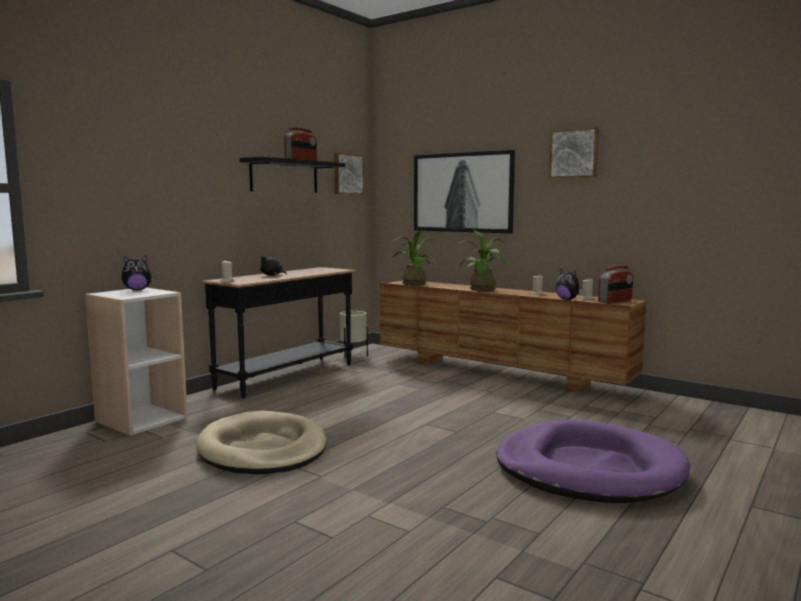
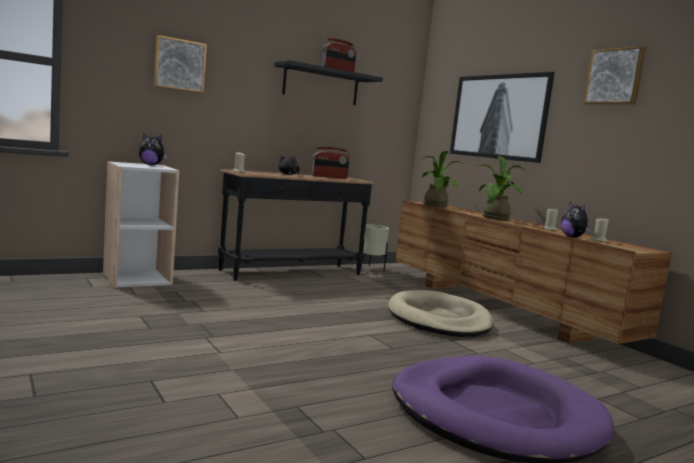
camera: 20 degrees right, 0 degrees up
(263, 449) = (199, 320): beige dog bed -> beige dog bed (439, 319)
(347, 174) = (393, 92): picture -> picture (179, 65)
(615, 301) = (629, 247): radio -> radio (329, 177)

